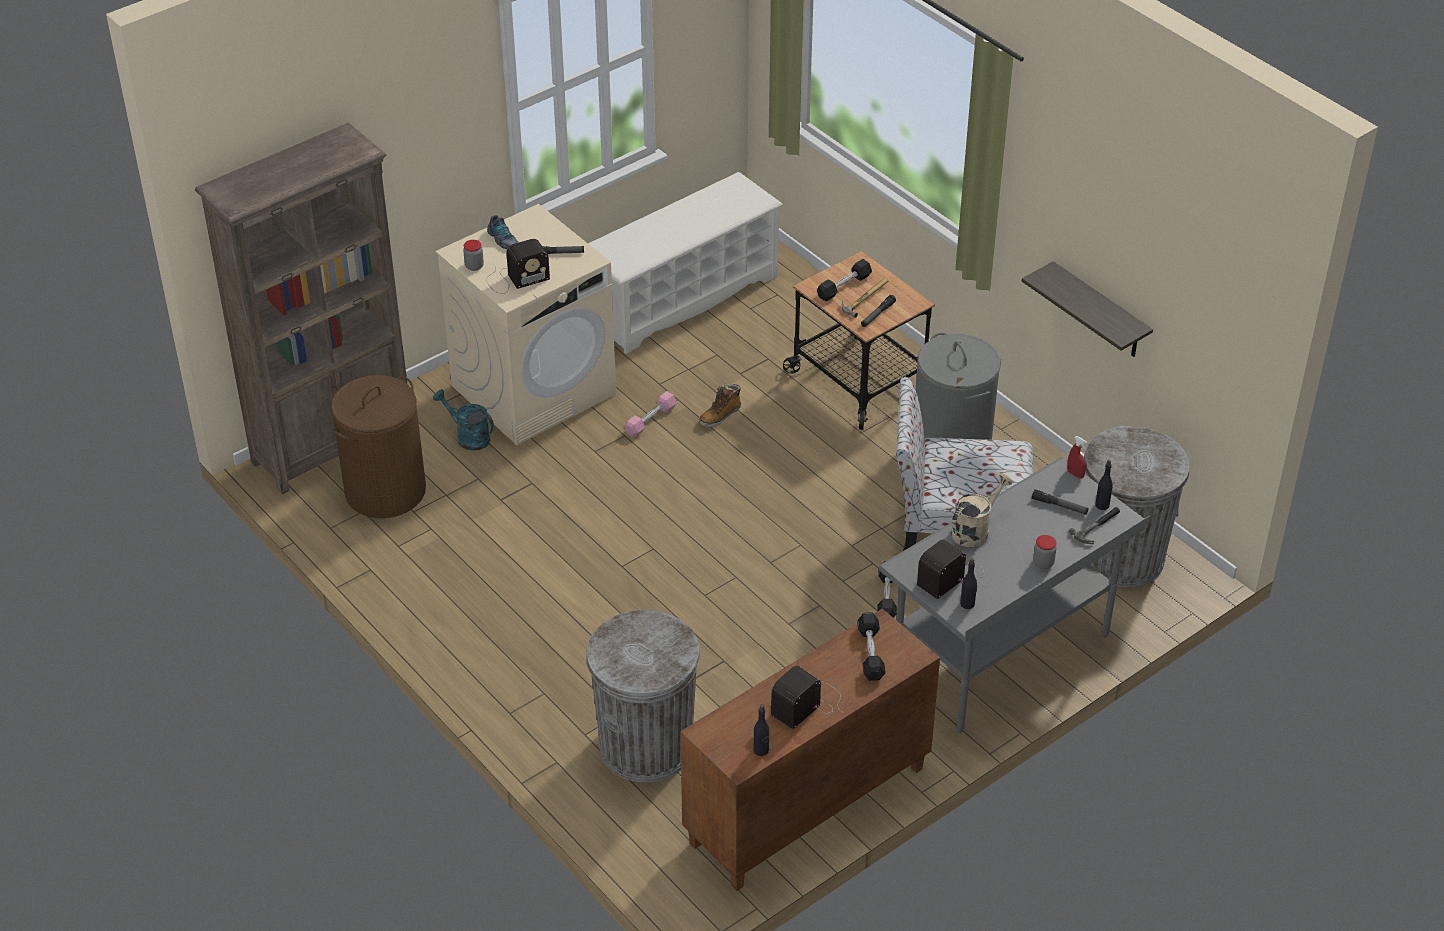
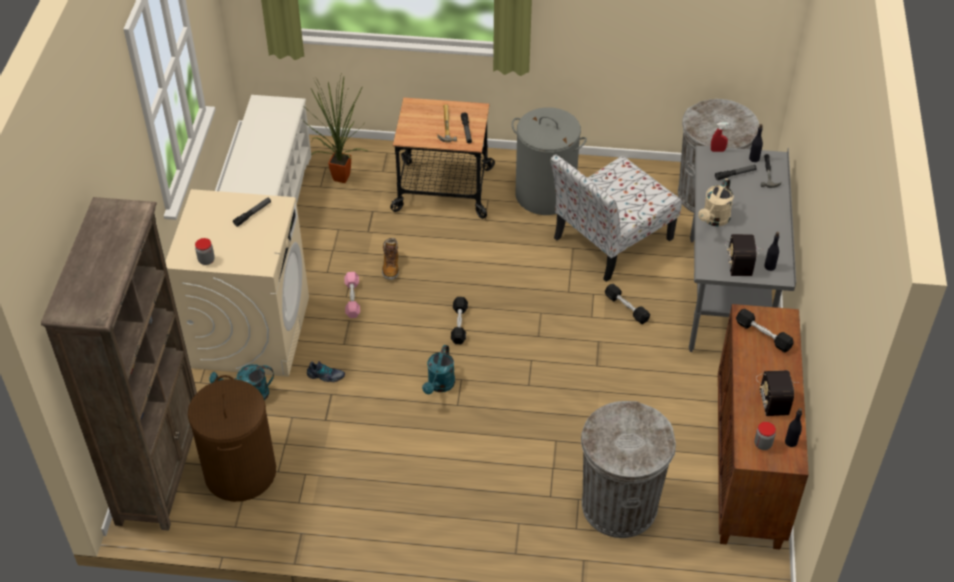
camera: 45 degrees left, 5 degrees up
(503, 240) = (201, 229): shoe -> shoe (326, 376)
(515, 279) = (247, 250): radio -> none
(628, 540) = (439, 386): none -> turquoise watering can
(777, 310) = (338, 177): none -> potted plant
(844, 286) = (423, 126): black dumbbell -> black dumbbell (459, 324)
(975, 529) = (714, 220): beige watering can -> beige watering can turned 150 degrees counterclockwise
(1043, 563) = (772, 214): jar -> jar (762, 444)
(1100, 312) = (633, 42): shelf -> none

